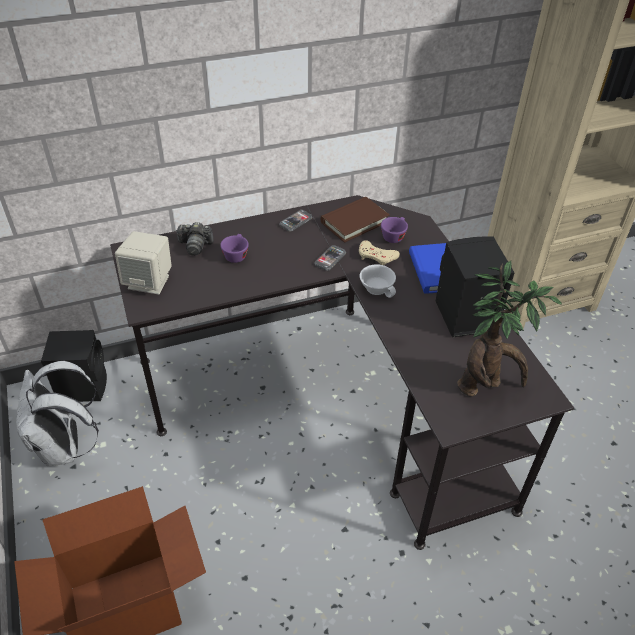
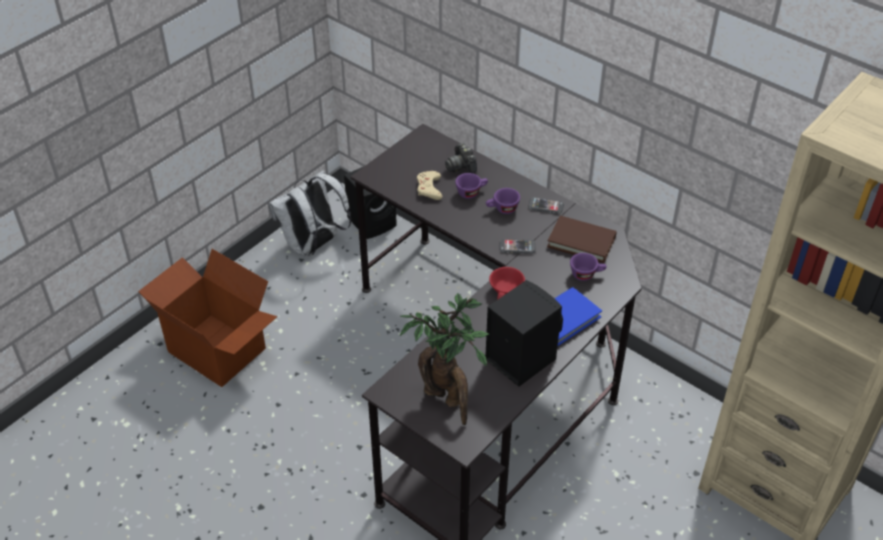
camera: 60 degrees right, 0 degrees up
(149, 282) = (400, 163): beige speaker -> none
(276, 246) = (502, 209): none -> purple cup
(376, 256) = (547, 274): beige game controller -> beige game controller (429, 188)
(378, 288) = (507, 291): white cup -> red cup

